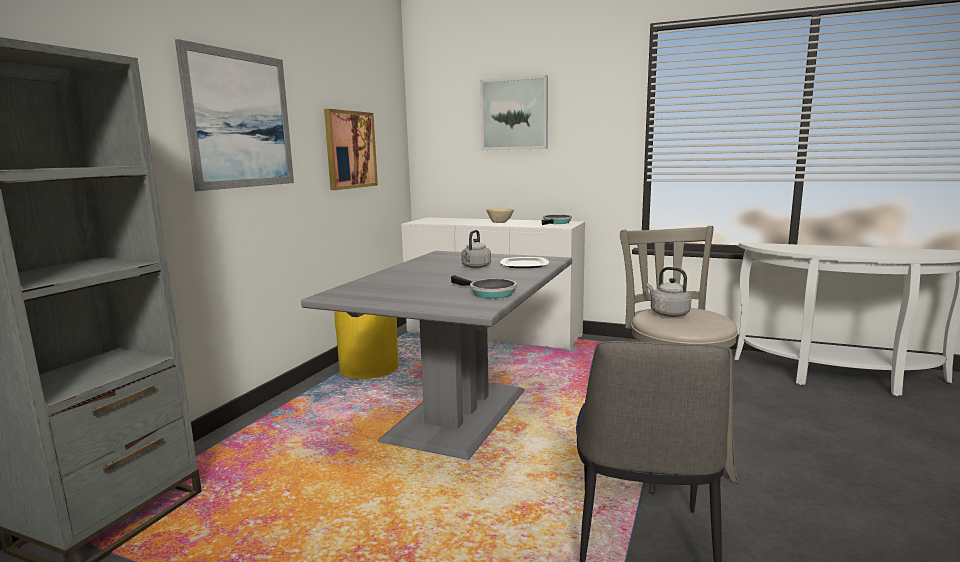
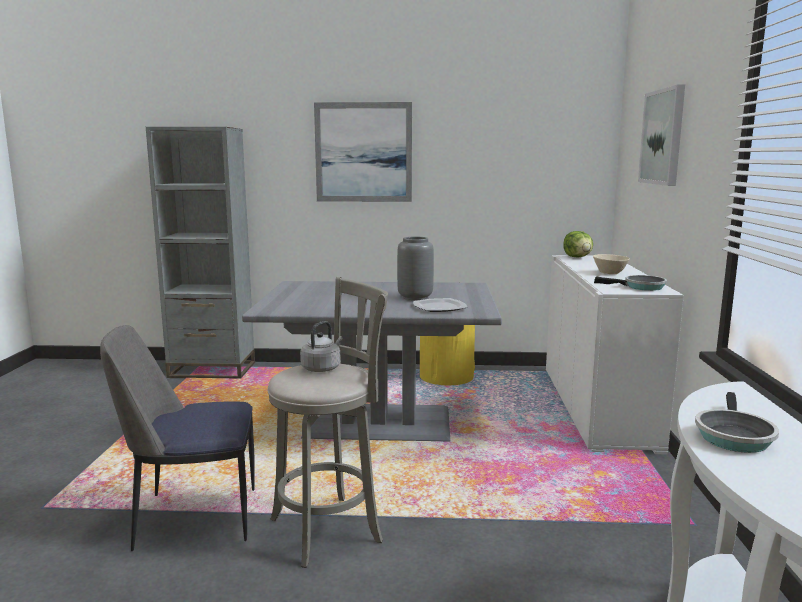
camera: 70 degrees right, 0 degrees up
(350, 150) = (499, 175): picture -> none
(424, 221) = (578, 257): none -> lettuce
(475, 267) = (414, 297): grey kettle -> grey vase
(489, 293) = (313, 308): frying pan -> frying pan (732, 436)

